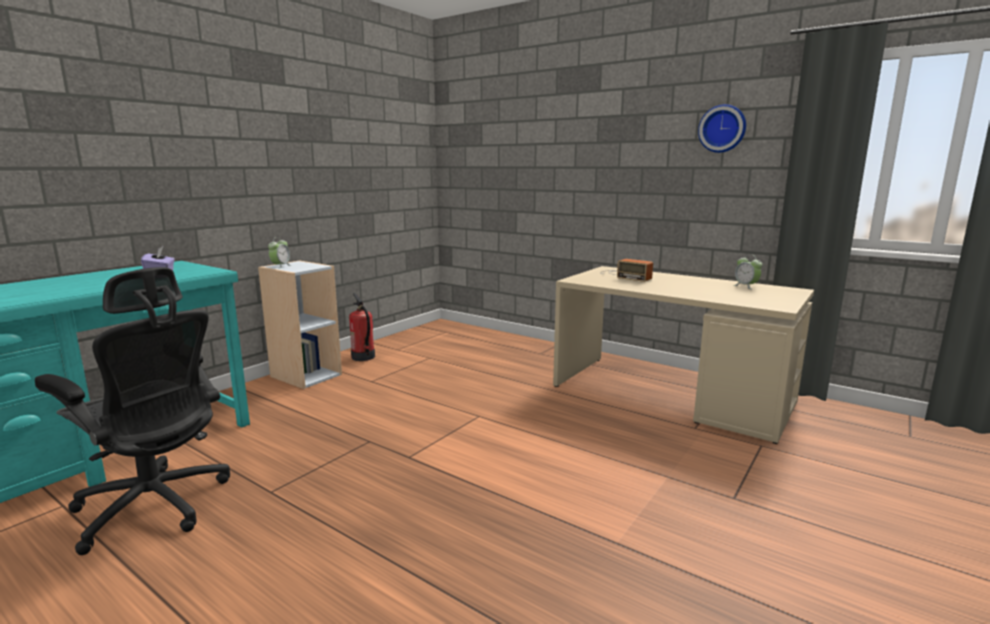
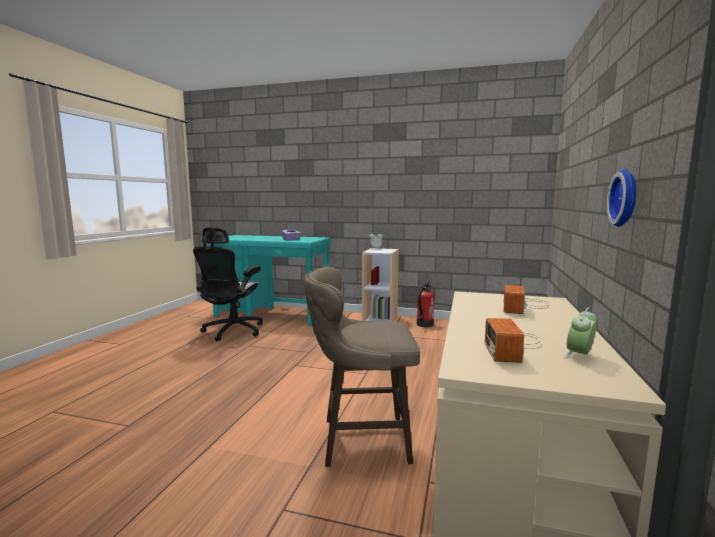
camera: 70 degrees right, 5 degrees down
(627, 444) = (360, 440): none -> beige stool
(722, 129) = (674, 116): wall clock -> wall clock (627, 198)
(727, 292) = (514, 345): none -> radio

